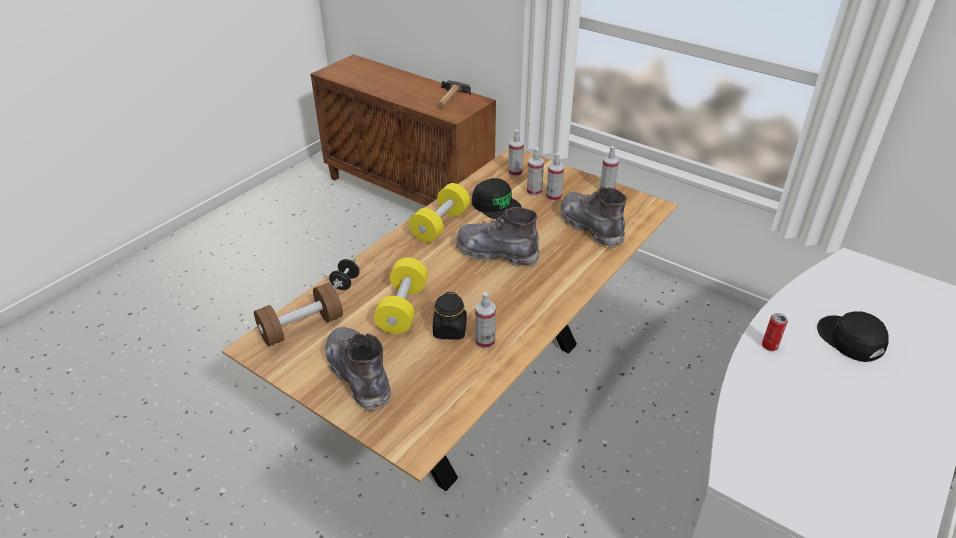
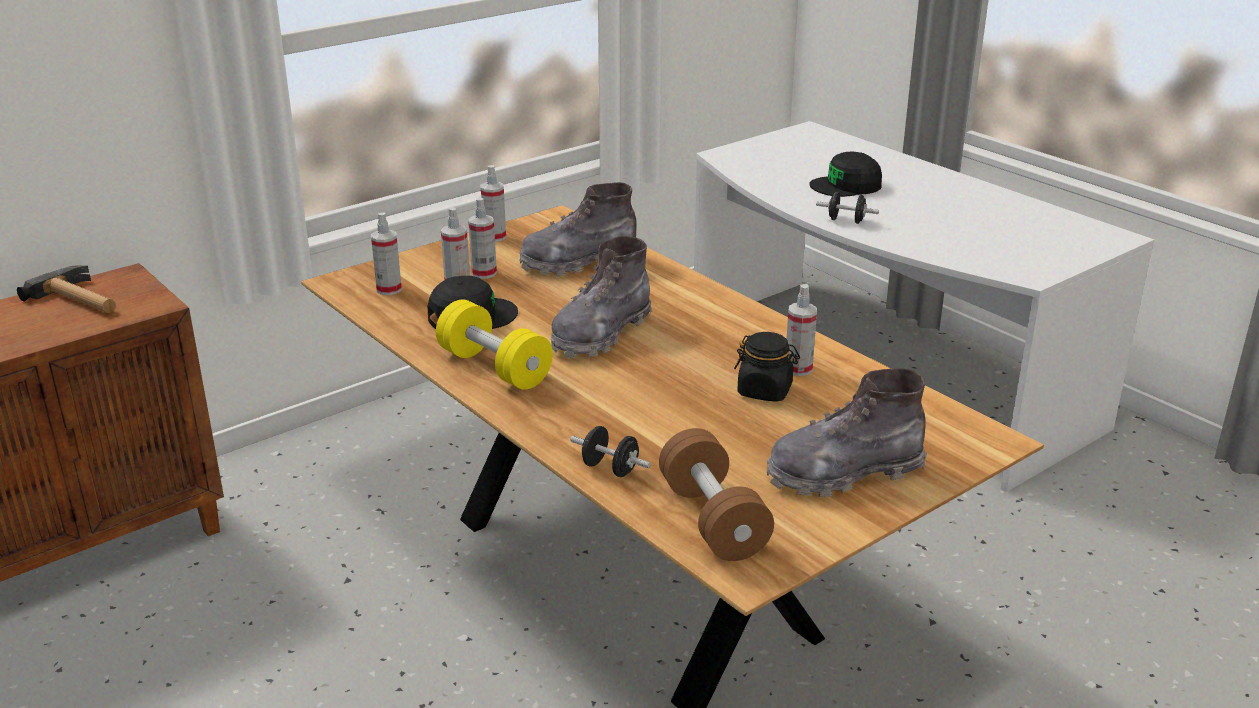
camera: 75 degrees left, 10 degrees down
(403, 308) = (700, 422): yellow dumbbell -> none
(769, 346) = (846, 221): can -> black dumbbell

